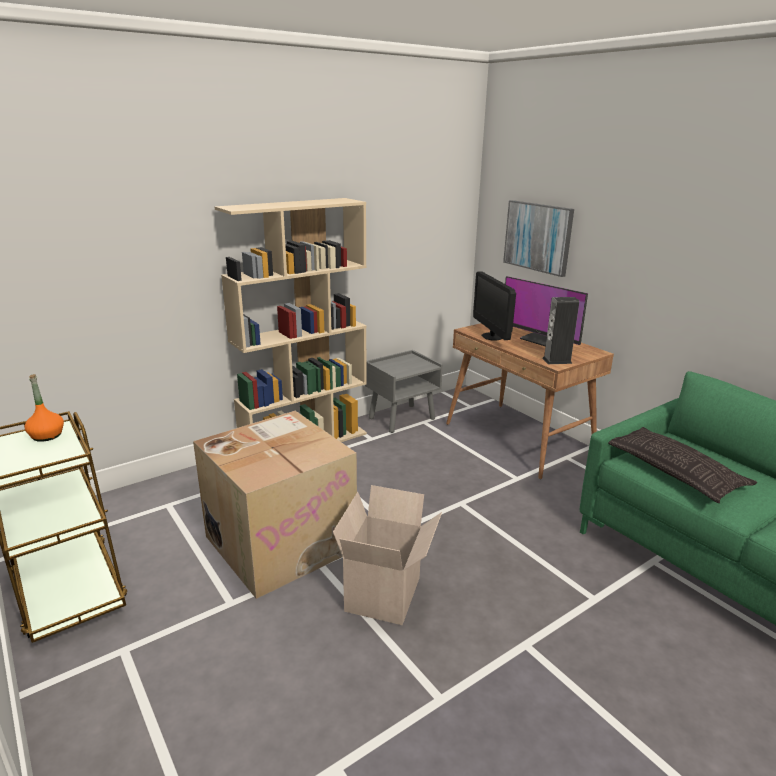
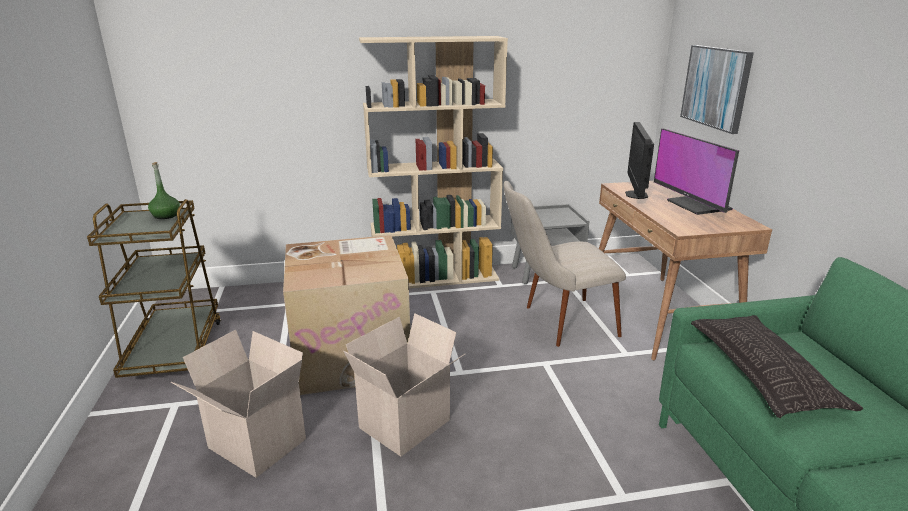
camera: 25 degrees right, 0 degrees up
(47, 435) = (166, 215): orange bottle -> green bottle
(251, 662) = (254, 444): none -> cardboard box
(444, 464) = (556, 323): none -> beige chair
(557, 360) = (688, 226): speaker -> none

